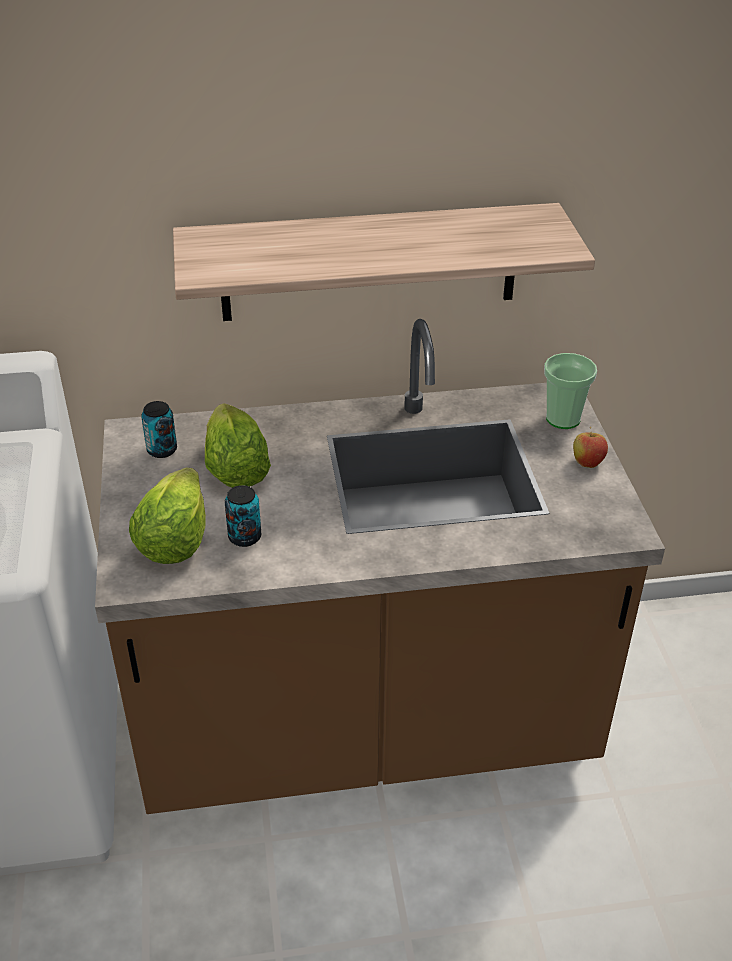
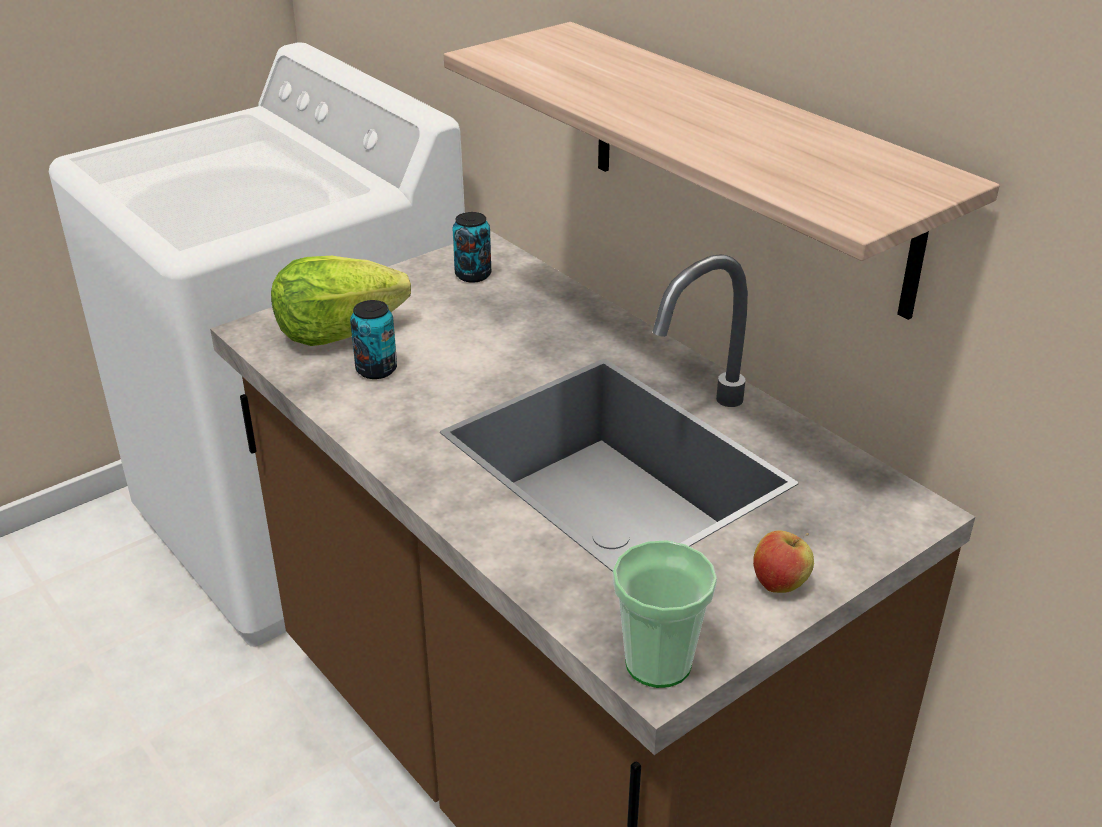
camera: 60 degrees right, 5 degrees down
(235, 470) = (482, 325): lettuce -> none
(563, 419) = (858, 530): cup -> cup (658, 663)

